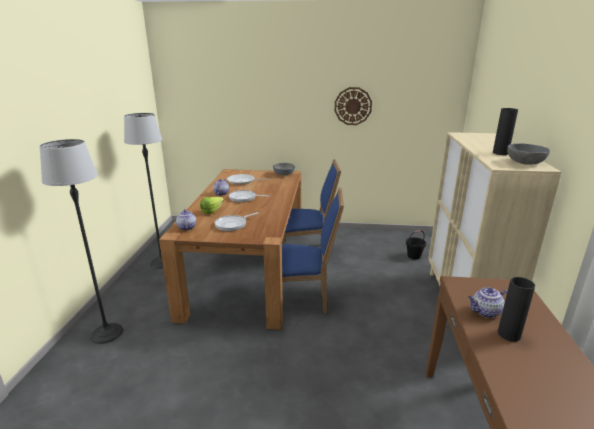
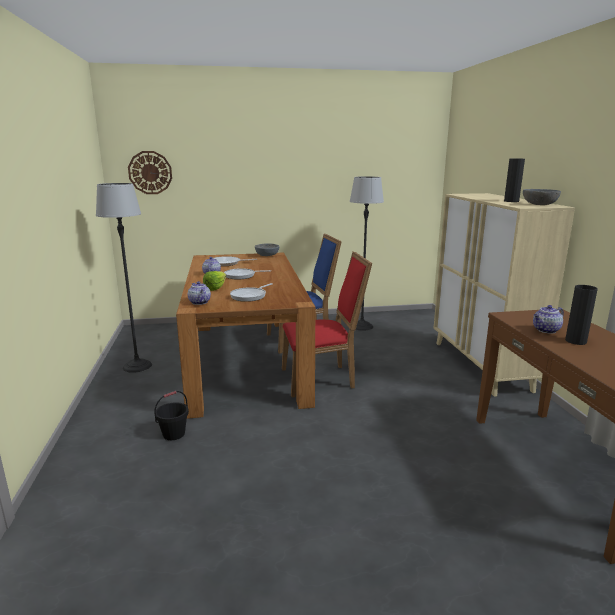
camera: 15 degrees left, 5 degrees down
(106, 333) = (110, 439): floor lamp -> floor lamp (361, 326)
(302, 299) = (322, 379): blue chair -> red chair
(353, 106) = (333, 180): wall clock -> wall clock (150, 172)
(414, 256) = (413, 331): black bucket -> black bucket (174, 434)

